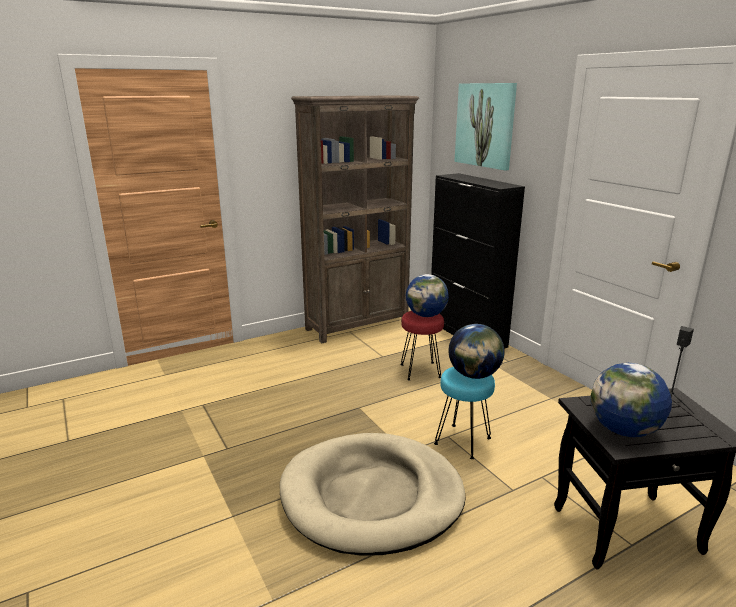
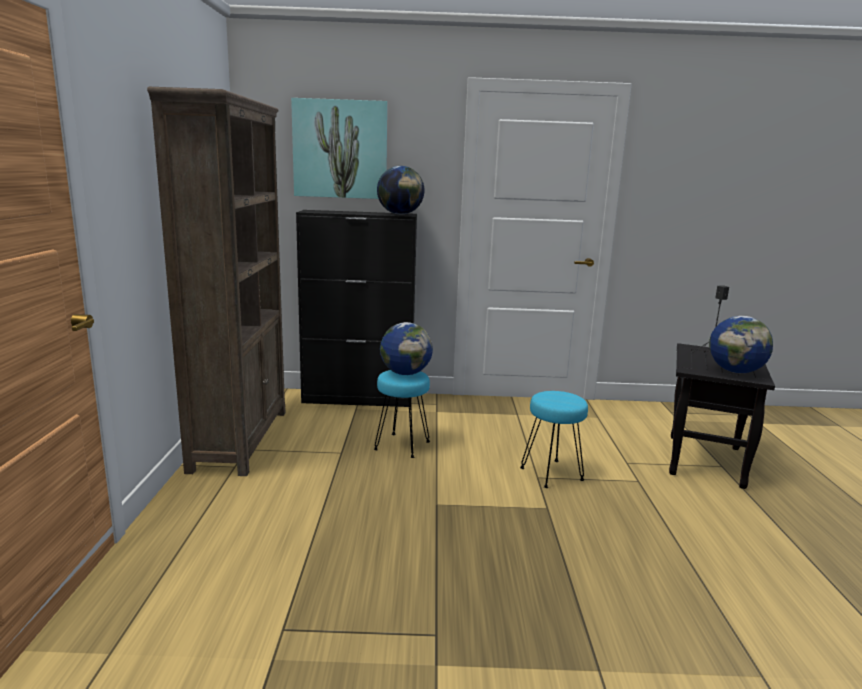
camera: 60 degrees left, 5 degrees down
(372, 496) = (612, 553): beige dog bed -> none
(420, 371) = (401, 445): red stool -> turquoise stool
(474, 375) = (561, 396): globe -> globe (400, 214)

